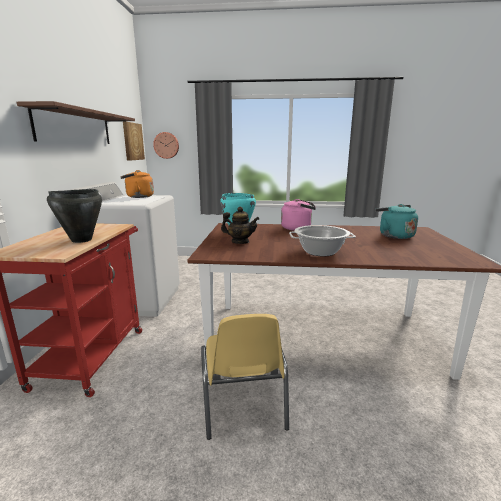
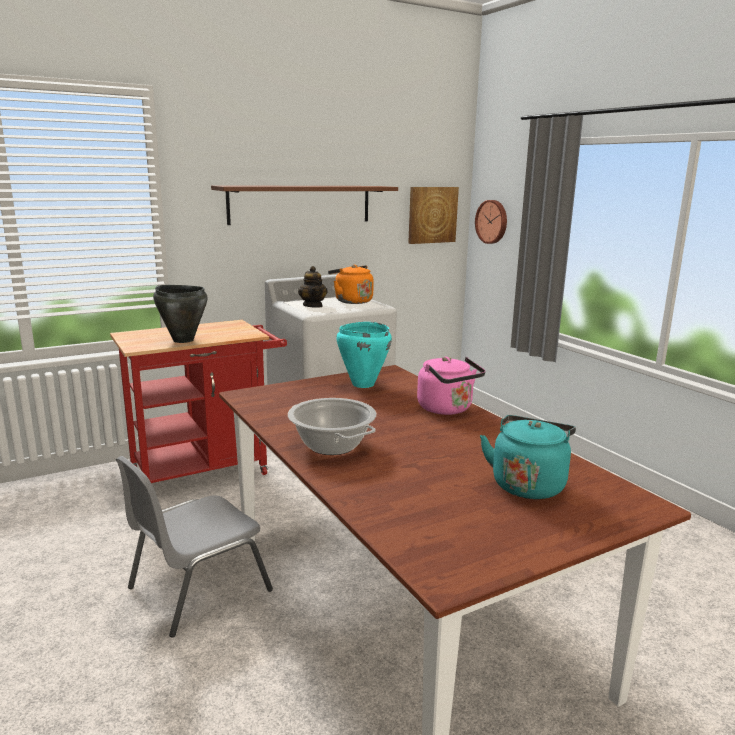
camera: 55 degrees right, 0 degrees up
(240, 242) = (316, 396): teapot -> teapot (313, 306)
(243, 402) = (197, 589): yellow chair -> grey chair

